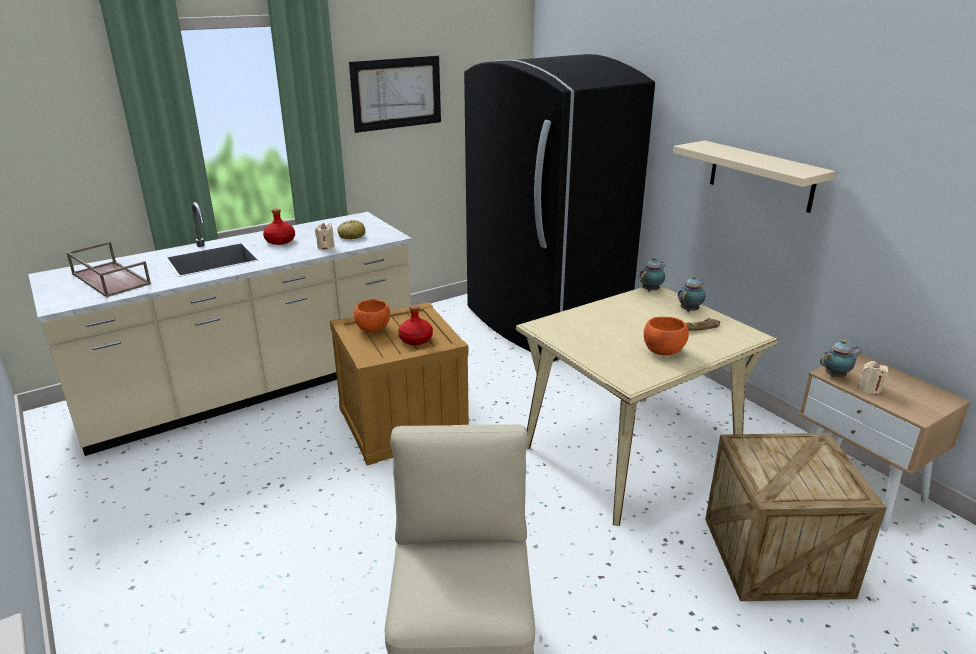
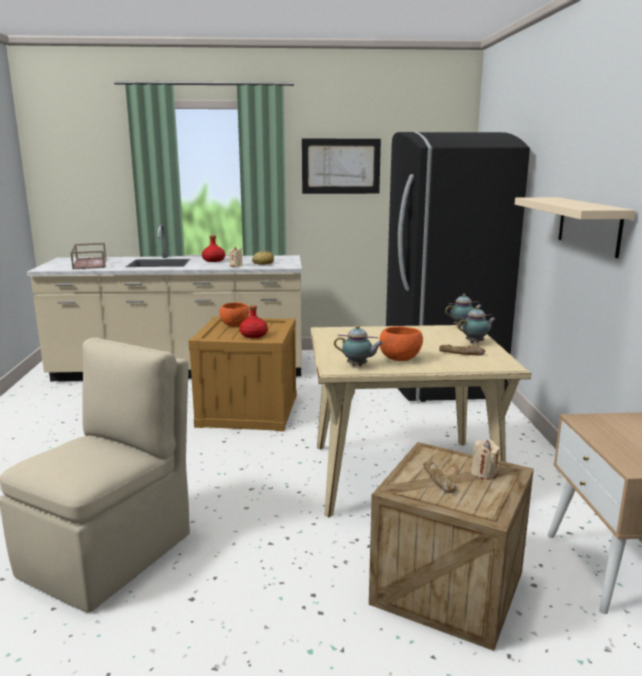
camera: 30 degrees right, 10 degrees down
(786, 472) = (438, 480): none -> bread
(836, 376) = (586, 422): teapot -> teapot (358, 366)
(869, 389) = (609, 438): beige candle -> beige candle (483, 473)

